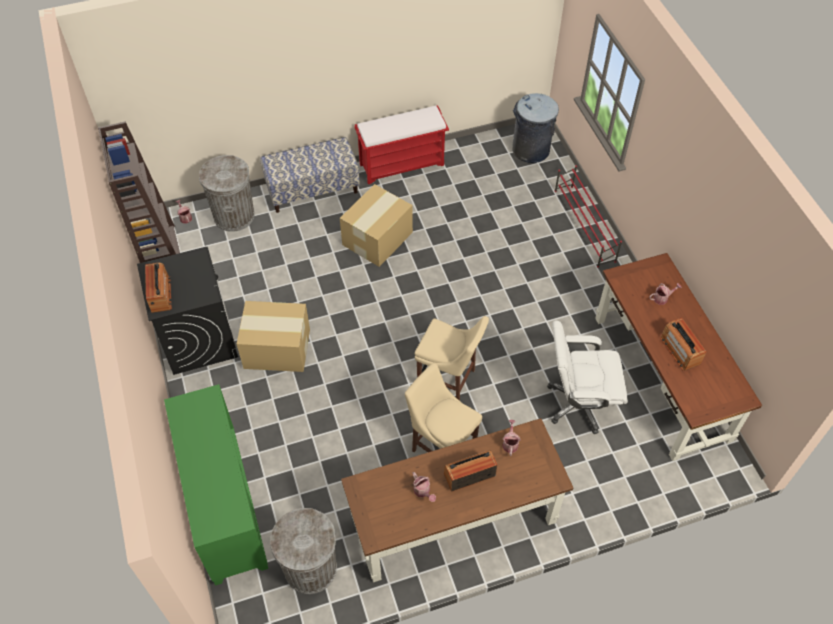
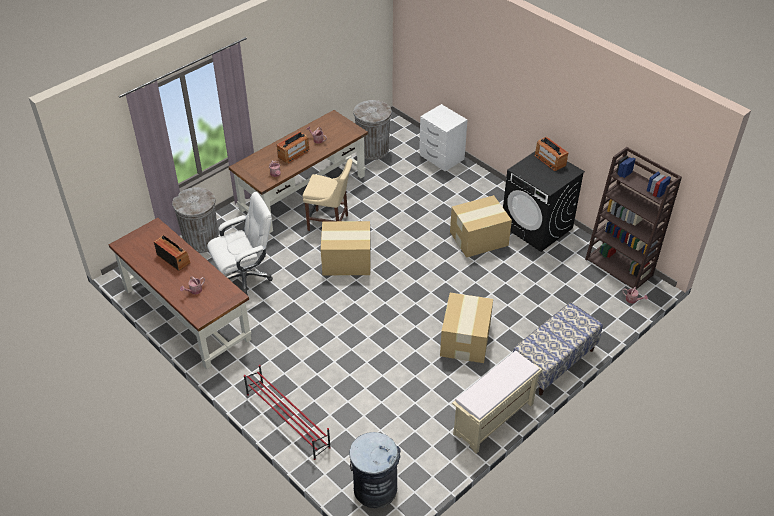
camera: 155 degrees right, 10 degrees down
(224, 506) = (441, 157): green cabinet -> white nightstand
(234, 216) = (596, 315): grey trash can -> grey trash can (201, 240)
(402, 164) = (493, 420): red bench -> beige bench
(449, 379) = (346, 260): beige chair -> cardboard box

